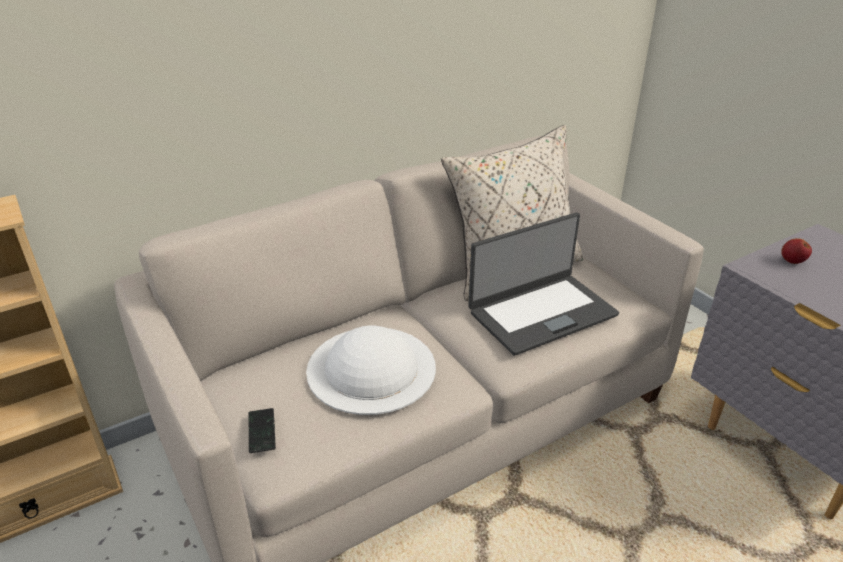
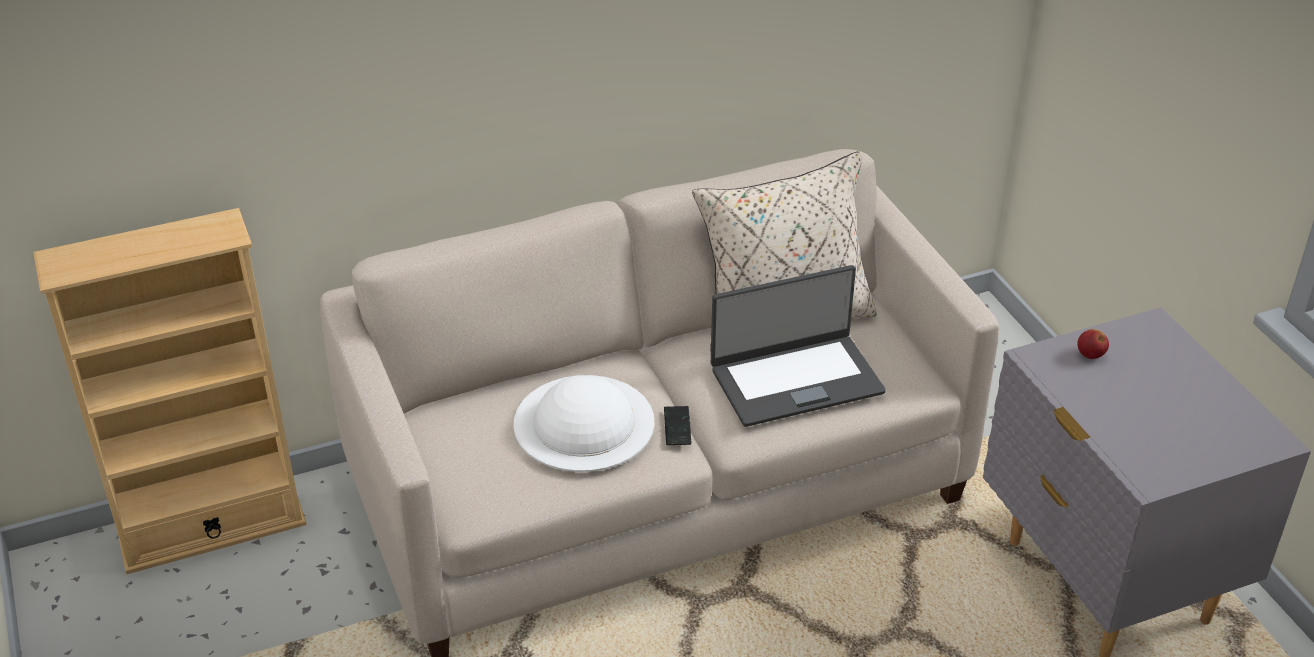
camera: 10 degrees right, 5 degrees up
(262, 431) = (460, 474): phone -> phone (677, 427)

